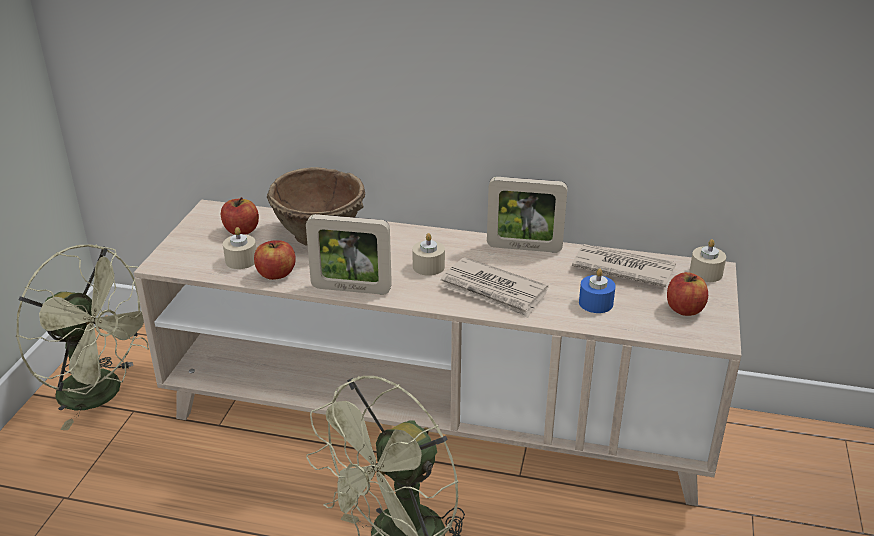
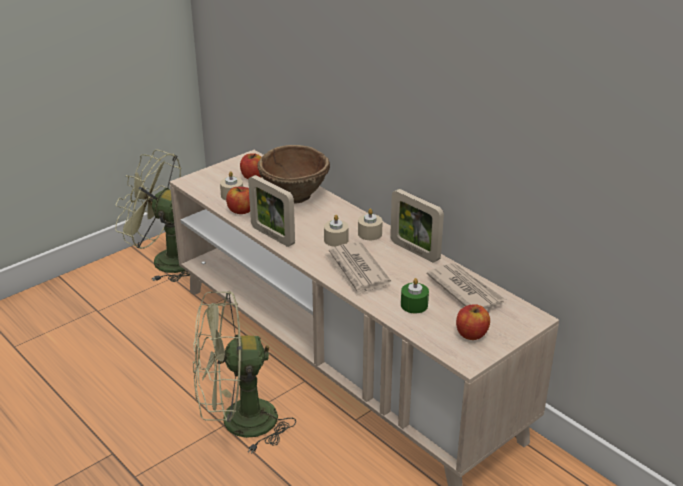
camera: 35 degrees right, 0 degrees up
(102, 394) = (165, 261): green fan -> green fan turned 135 degrees clockwise
(596, 303) = (414, 305): blue candle -> green candle
(706, 273) = (523, 317): beige candle -> beige candle (370, 233)

